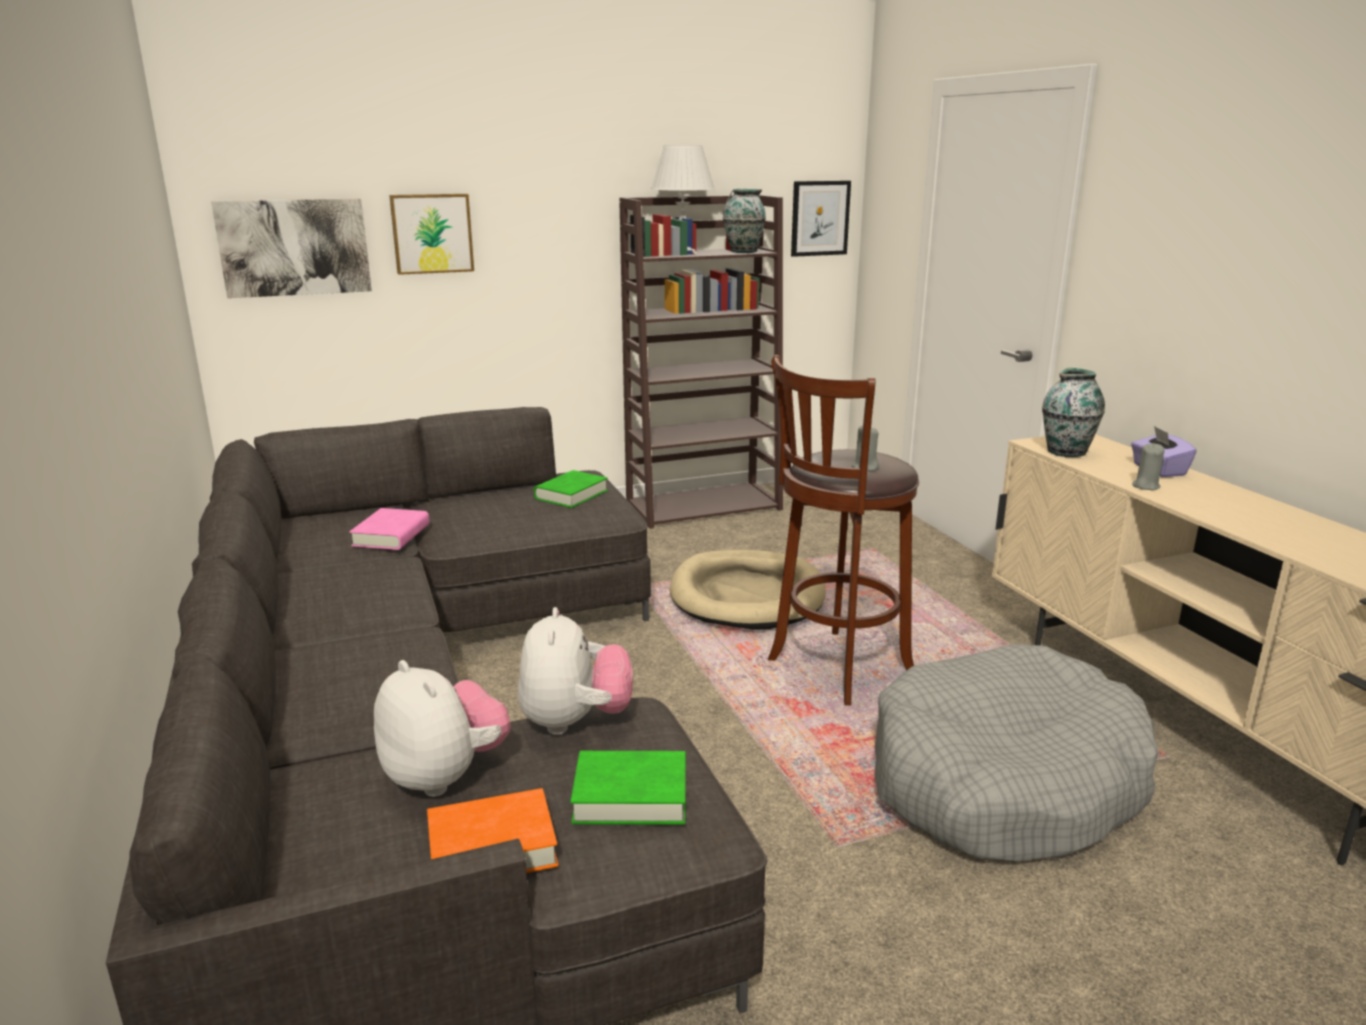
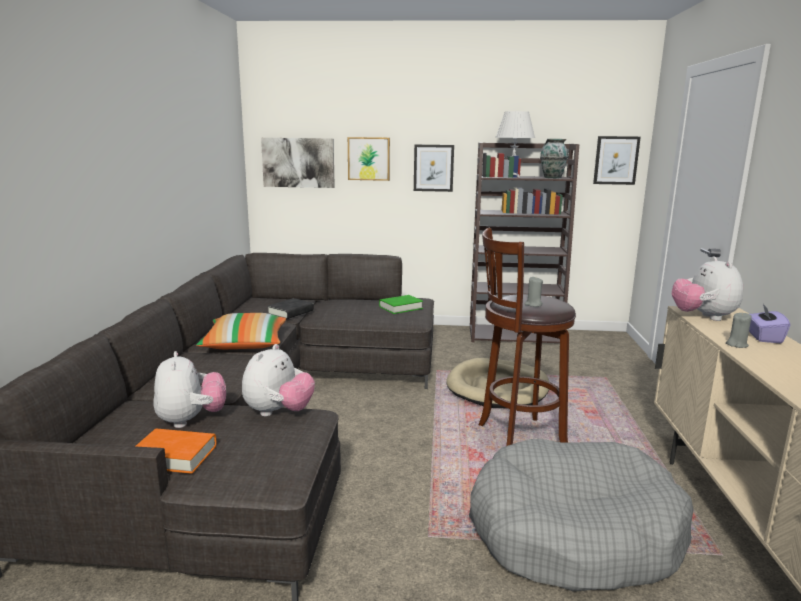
camera: 25 degrees right, 5 degrees down
(375, 612) = (245, 344): none -> pillow
(391, 535) = (290, 312): pink book -> black book
(547, 244) = (433, 168): none -> picture
(630, 795) = (263, 452): green book -> none
(1067, 452) = (703, 317): vase -> plush toy

